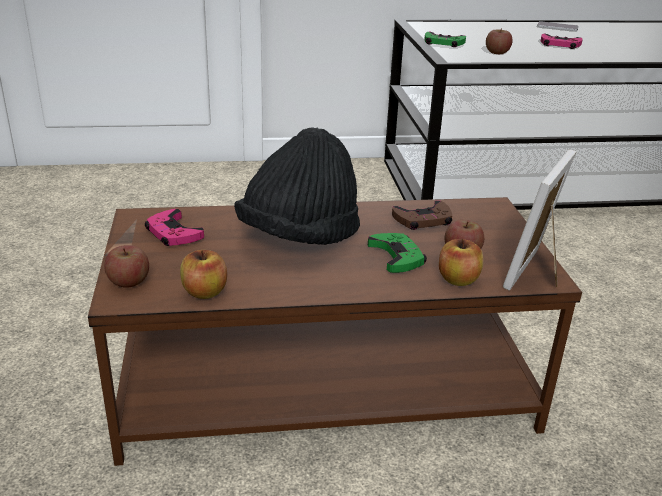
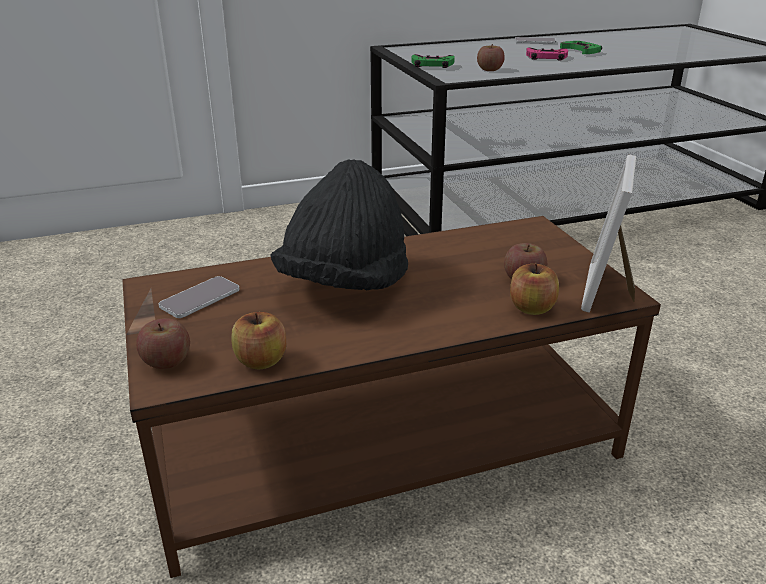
camera: 10 degrees left, 0 degrees up
(173, 233) = (200, 298): pink game controller -> phone
(397, 257) = (458, 292): green game controller -> green game controller (581, 51)
(423, 220) = (469, 249): brown game controller -> none

